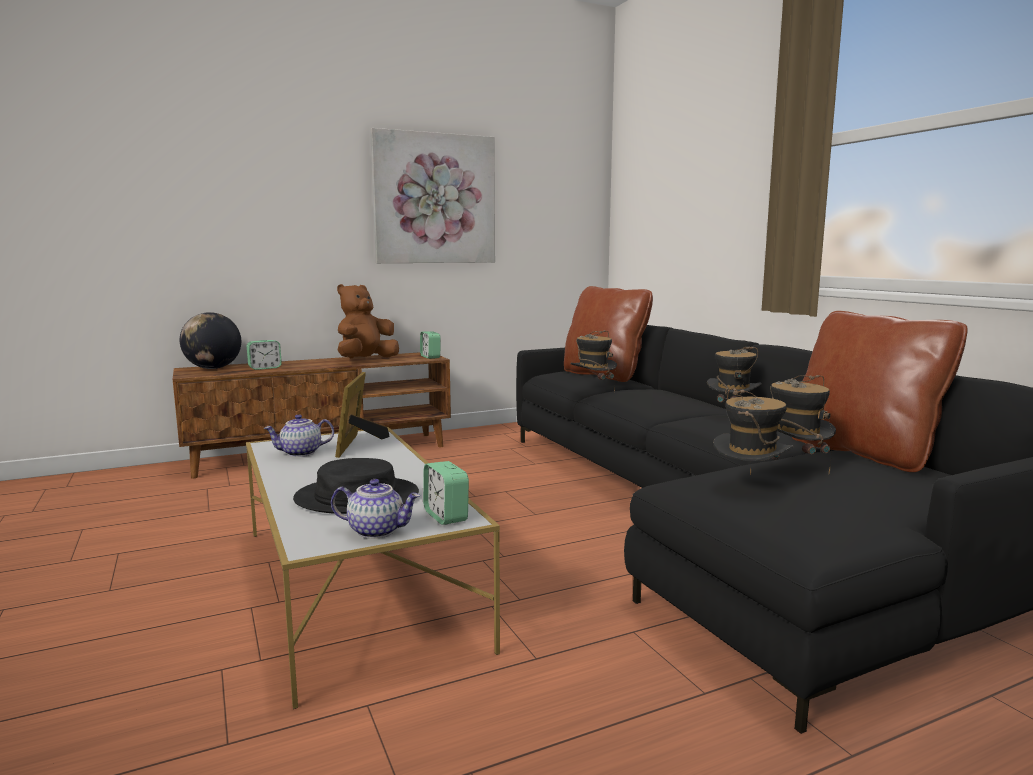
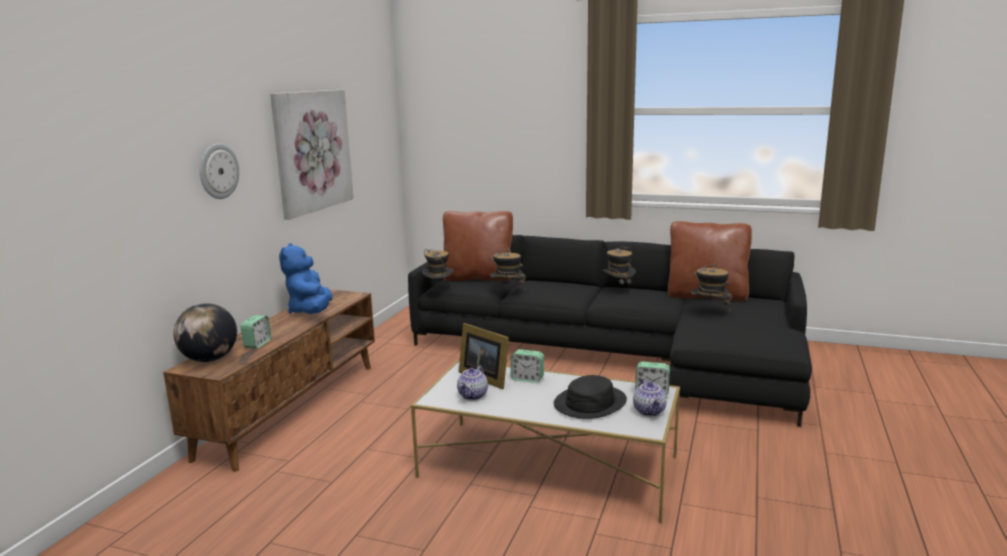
camera: 45 degrees left, 5 degrees up
(281, 196) = (218, 171): none -> wall clock
(366, 360) = (311, 311): brown plush toy -> blue plush toy
(377, 530) = (650, 411): teapot -> teapot turned 120 degrees clockwise
(430, 357) = (349, 294): alarm clock -> alarm clock (527, 379)
(750, 487) = (721, 329): hat -> hat (438, 289)

